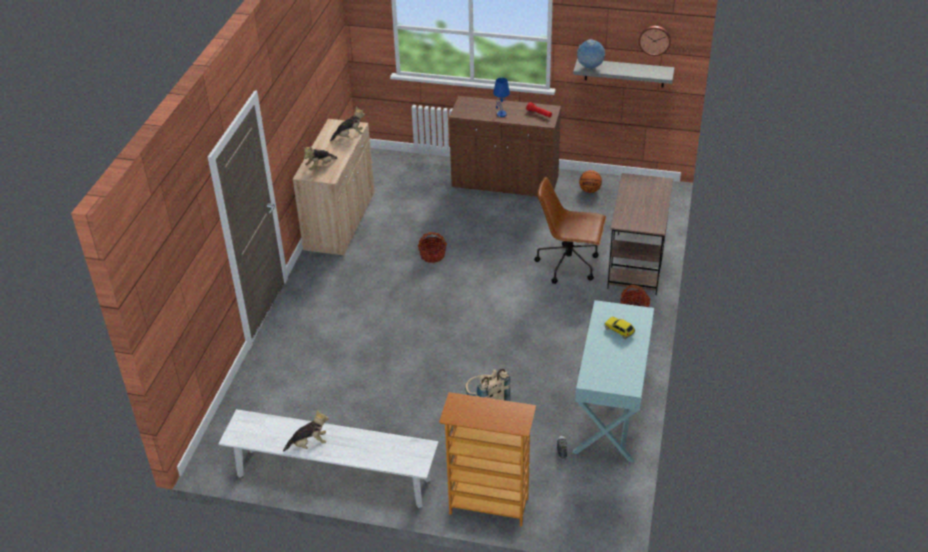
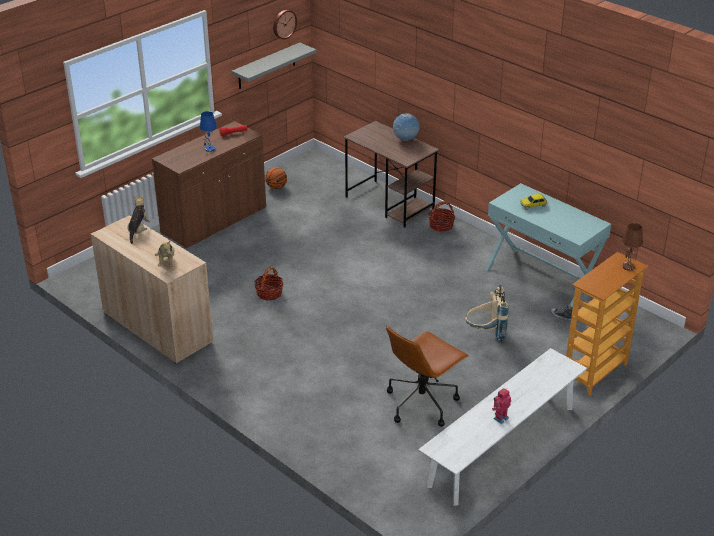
camera: 60 degrees left, 5 degrees down
(309, 444) = (500, 418): plush toy -> toy robot
(513, 421) = (628, 266): none -> brown table lamp
(569, 265) = (358, 232): brown office chair -> brown office chair (422, 402)
(590, 67) = (253, 70): globe -> globe (405, 140)

